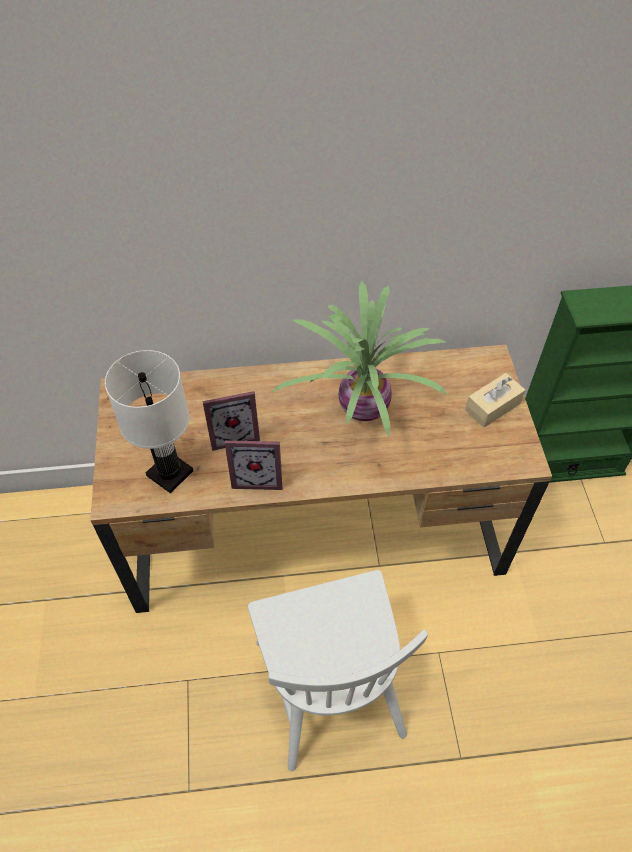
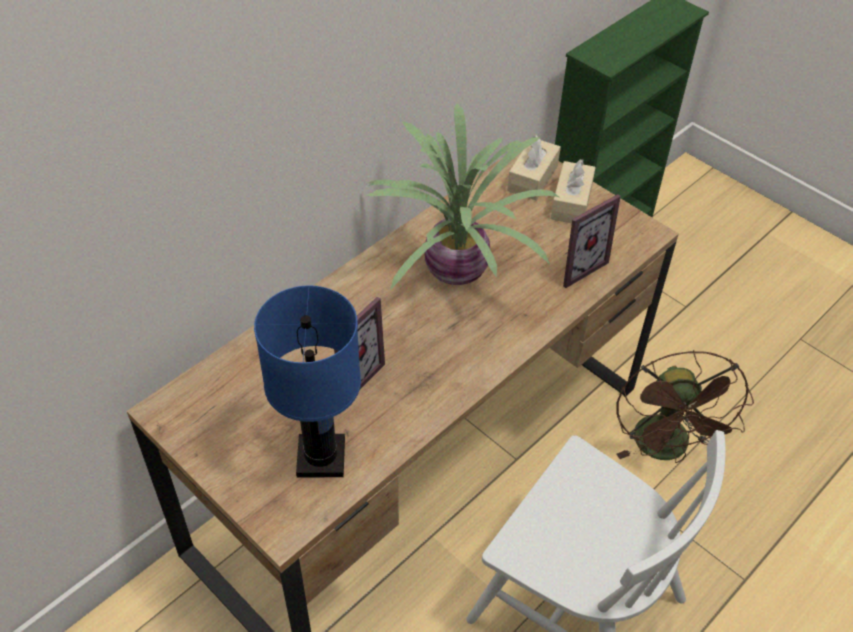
camera: 40 degrees left, 5 degrees down
(169, 473) = (320, 458): white table lamp -> blue table lamp
(258, 476) = (420, 400): picture frame -> picture frame (575, 265)
(482, 373) = (532, 178): none -> beige tissue box
(489, 631) = (666, 449): none -> brown fan

